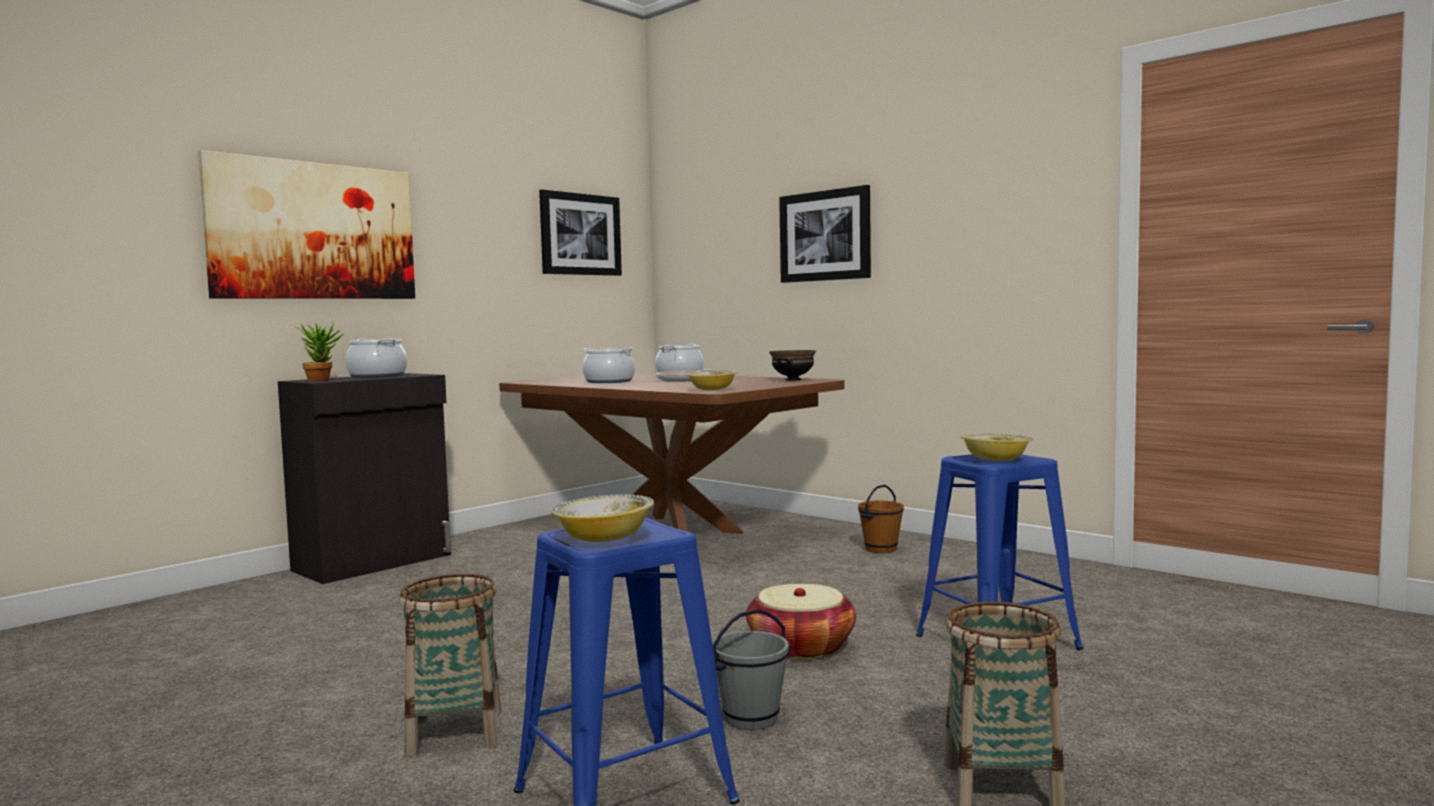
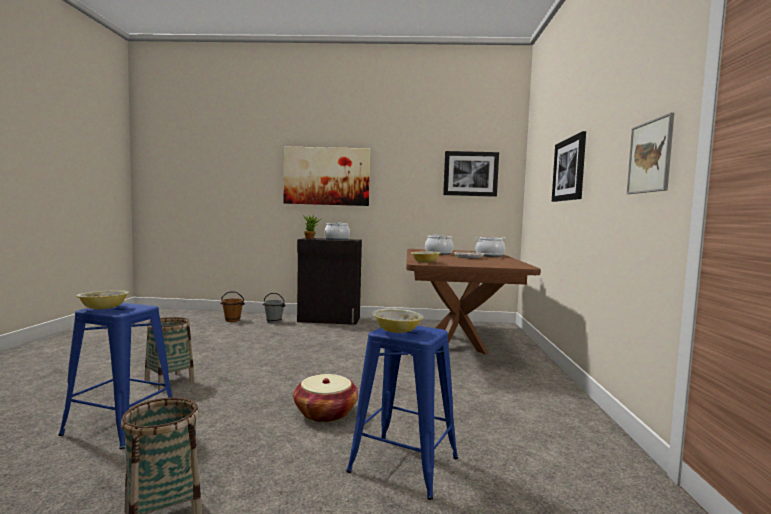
camera: 50 degrees right, 0 degrees up
(750, 718) = (219, 427): grey bucket -> grey bucket (274, 321)
(793, 380) = (511, 265): black bowl -> none
(880, 549) = (526, 390): brown bucket -> brown bucket (232, 320)
(1031, 229) = (650, 156): none -> picture

